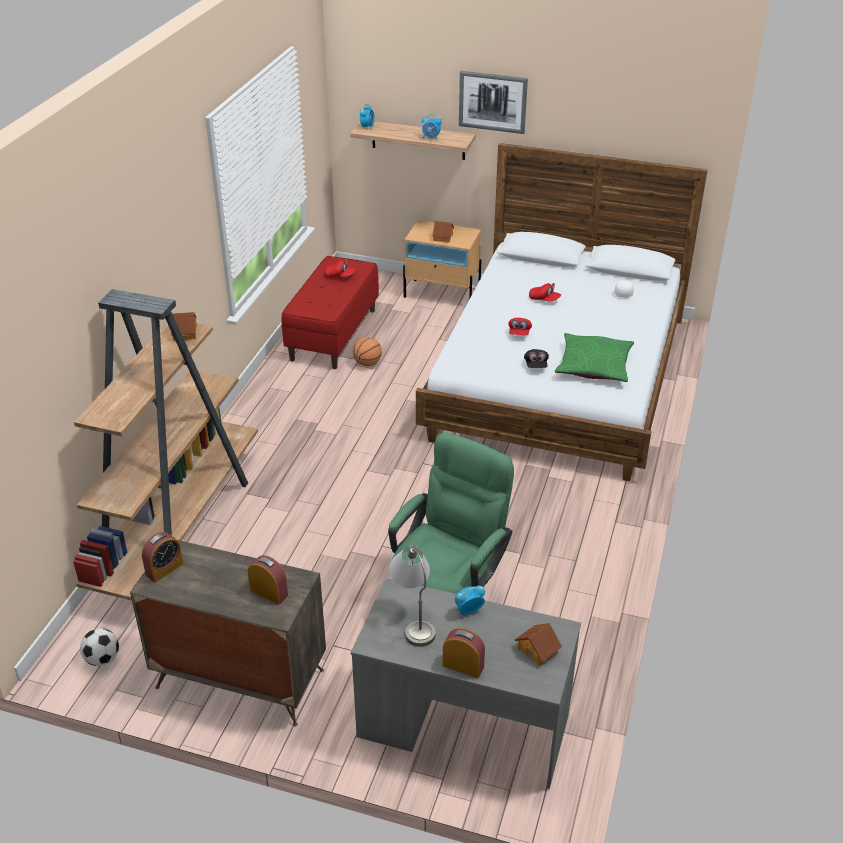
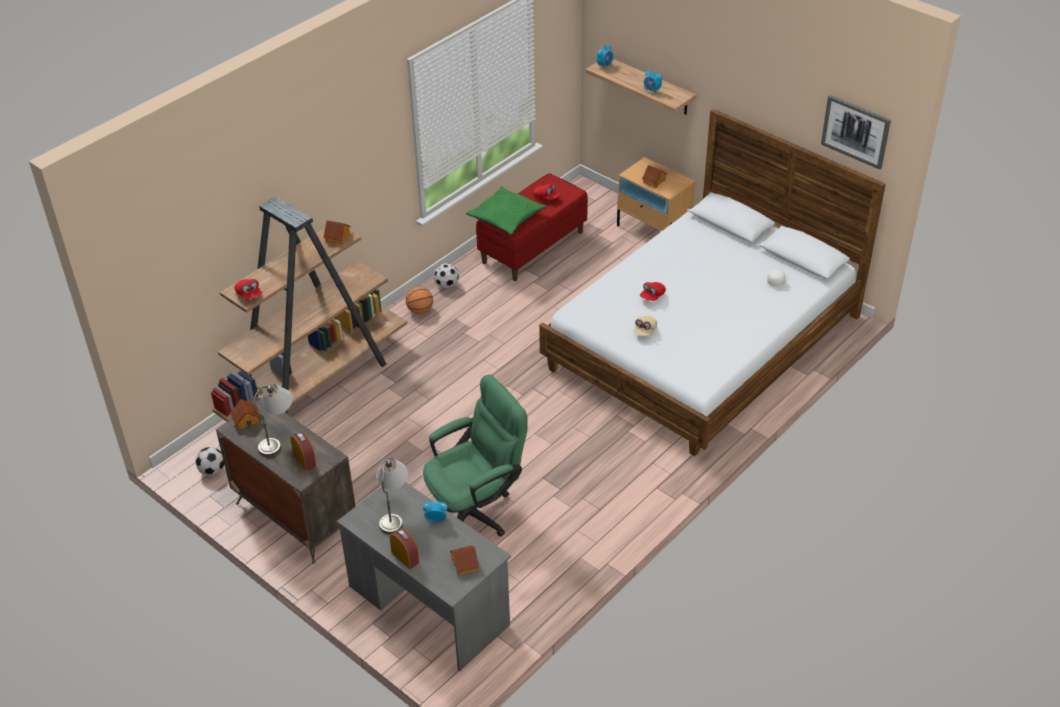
camera: 25 degrees right, 5 degrees up
(164, 569) = (247, 419): alarm clock -> toy house
(219, 578) = (278, 438): none -> grey table lamp
(265, 389) = (447, 284): none -> football
(367, 363) = (544, 283): basketball -> basketball (420, 310)
(492, 102) = (711, 70): picture -> picture (855, 131)
(535, 365) = (645, 331): black cap -> beige cap
(544, 299) = (699, 269): red cap -> red cap (249, 295)
(594, 365) = (695, 345): green pillow -> green pillow (506, 217)

